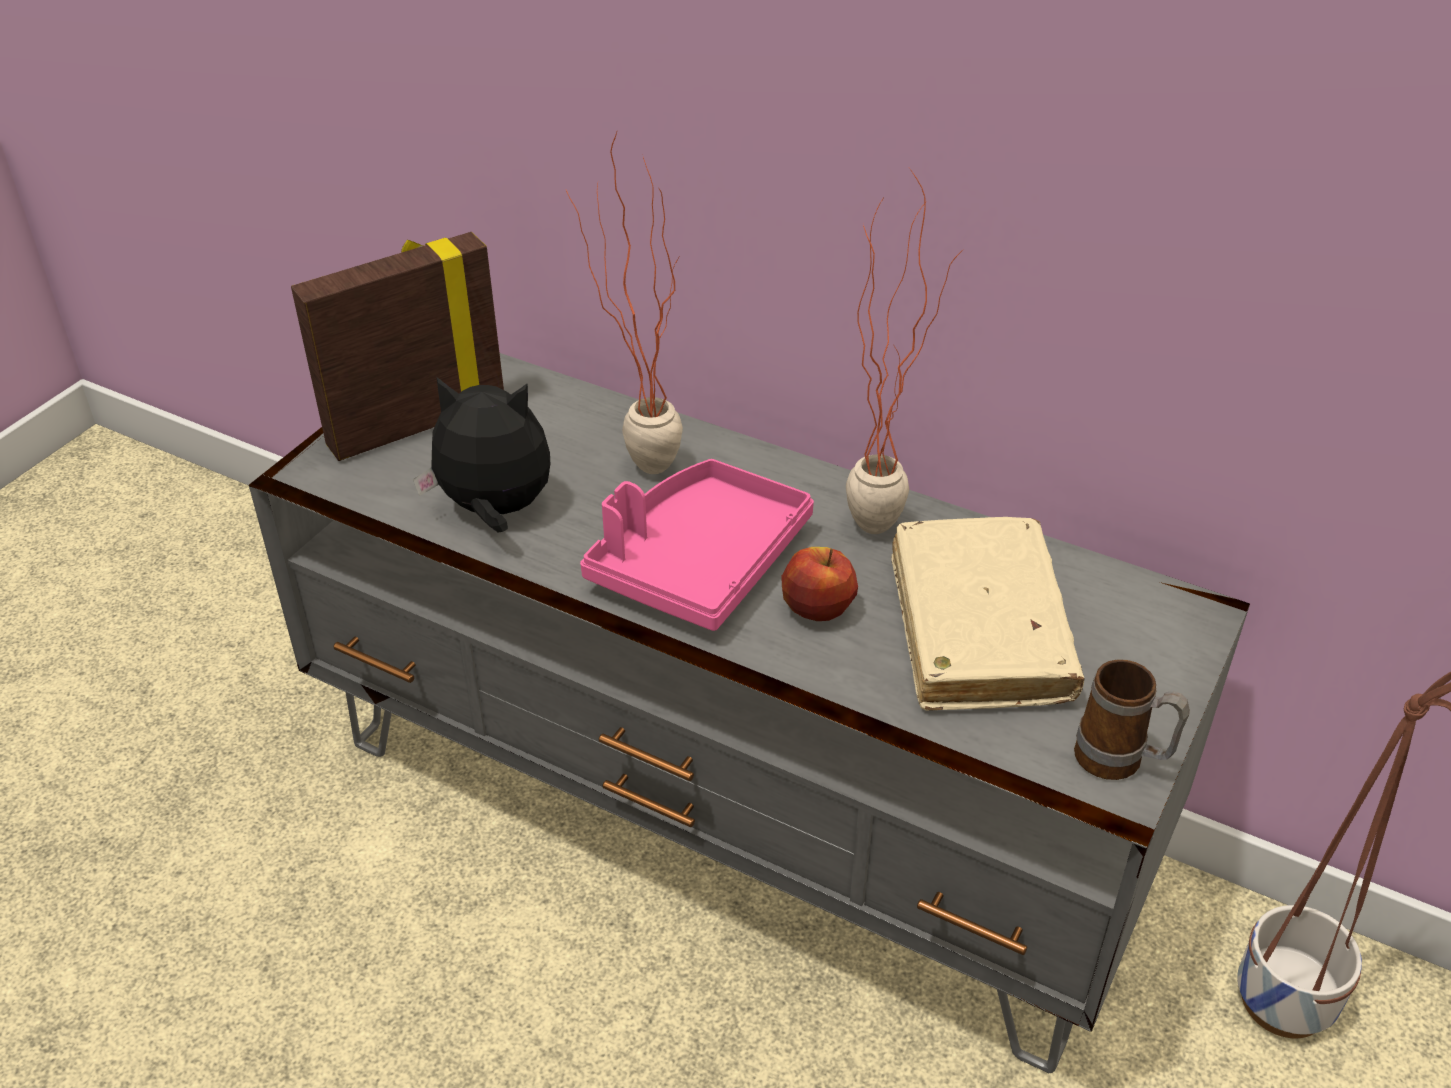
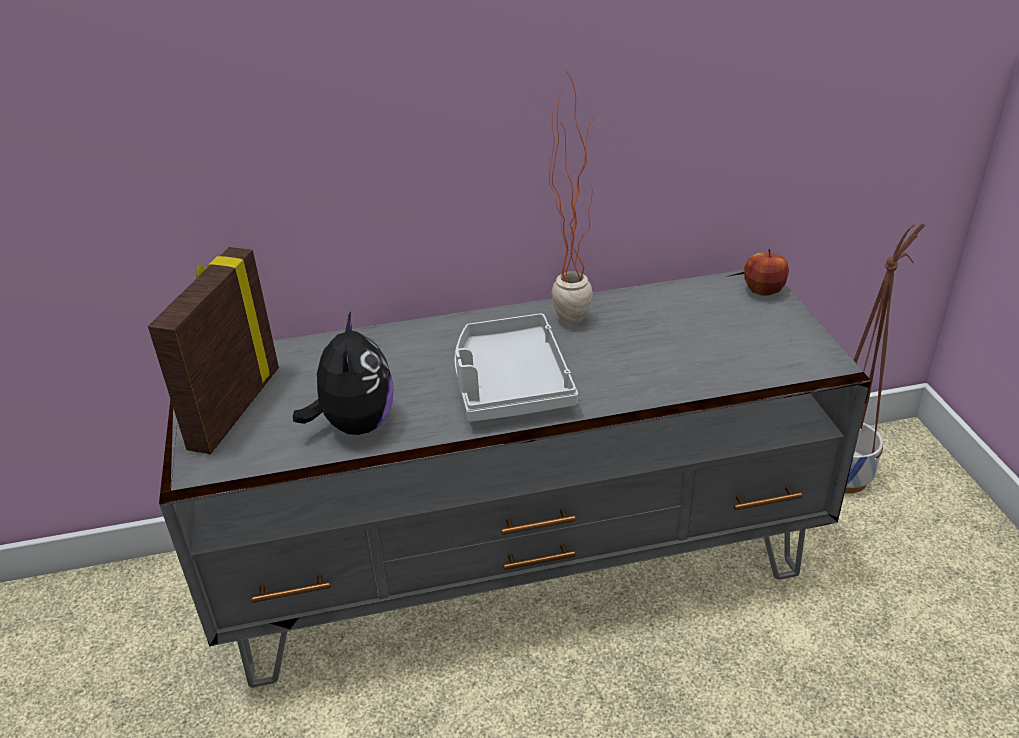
camera: 40 degrees left, 5 degrees down
(494, 510) = (355, 424): plush toy -> plush toy turned 120 degrees clockwise
(636, 464) = (405, 358): potted plant -> none
(698, 562) = (509, 384): pink tray -> grey tray
(817, 608) = (599, 370): apple -> apple (762, 291)
(979, 630) = (683, 337): beige book -> none
(1121, 762) = (815, 354): mug -> none

